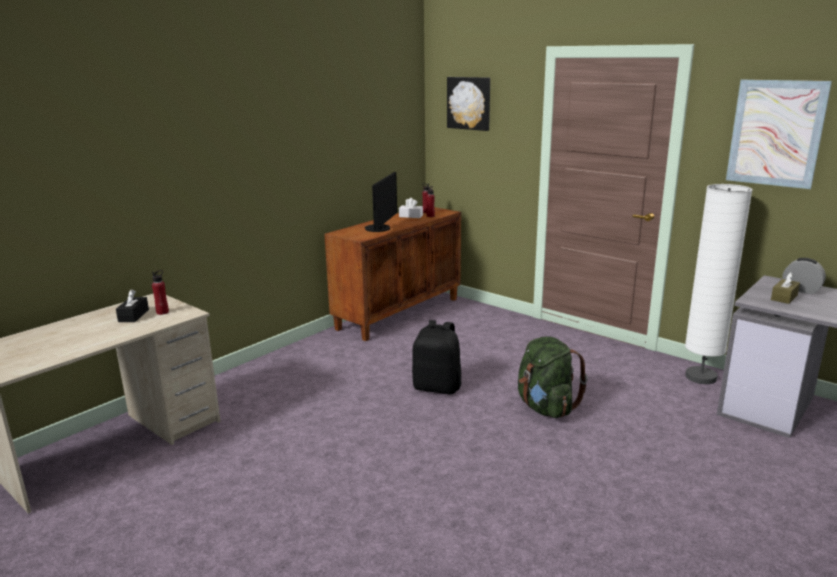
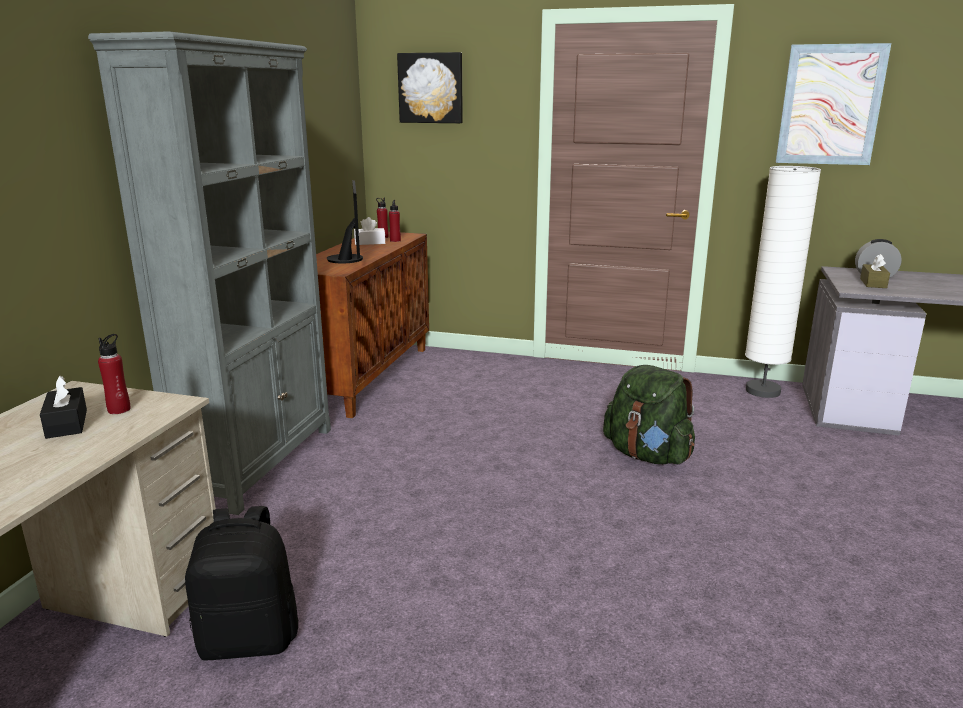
camera: 25 degrees left, 0 degrees up
(288, 359) = (260, 462): none -> grey bookcase
(437, 387) = (500, 458): black backpack -> black backpack (249, 639)

